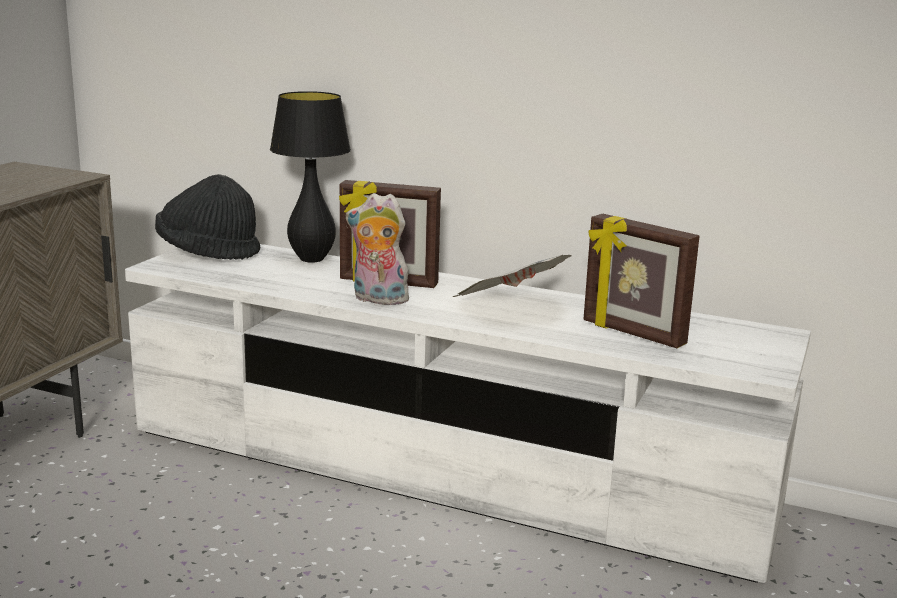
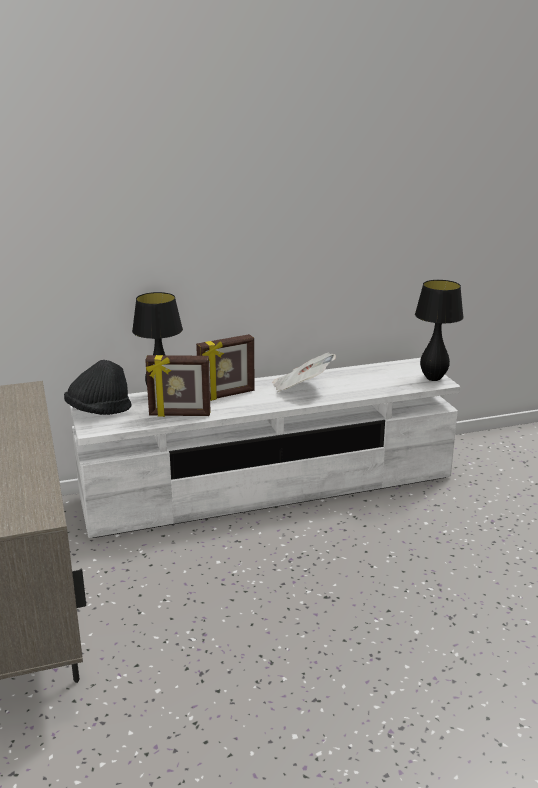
camera: 40 degrees left, 5 degrees up
(377, 300) = (243, 406): plush toy -> none
(632, 333) = (370, 383): picture frame -> picture frame (179, 415)
(762, 362) = (433, 378): none -> black table lamp

